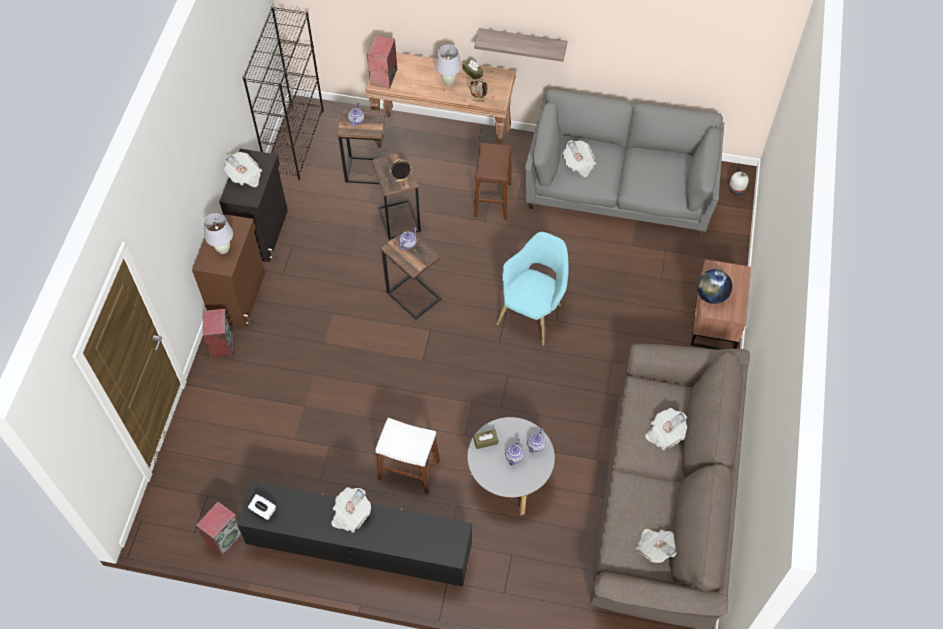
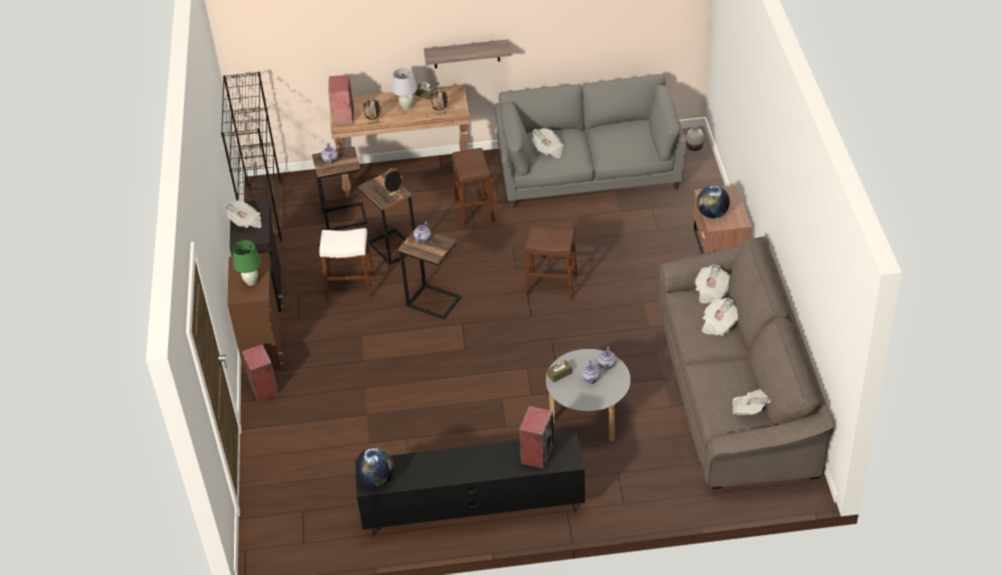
camera: 15 degrees left, 15 degrees down
(223, 250) = (251, 282): white table lamp -> green table lamp
(225, 537) = (336, 538): speaker -> speaker (537, 453)
(263, 510) = (377, 478): white tissue box -> globe
(350, 514) = (461, 458): newspaper -> newspaper (711, 292)
(409, 92) = (373, 122): none -> picture frame
(409, 470) = (490, 436): white stool -> white stool (350, 286)
(533, 312) = (552, 285): turquoise armchair -> brown stool

